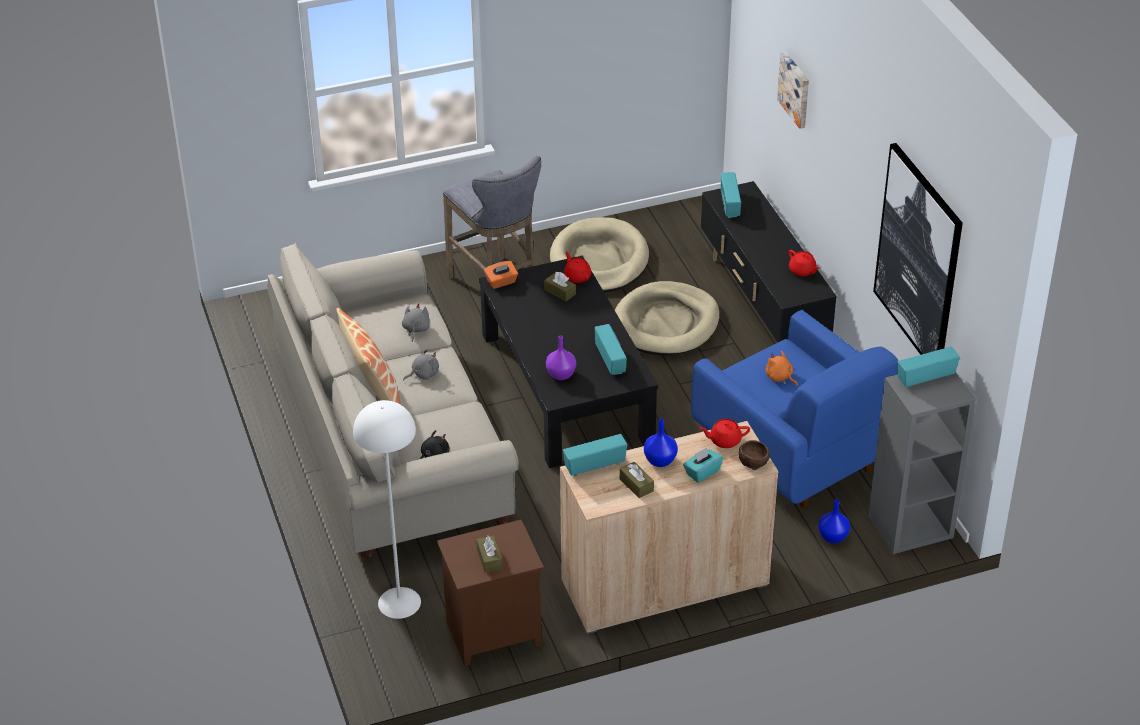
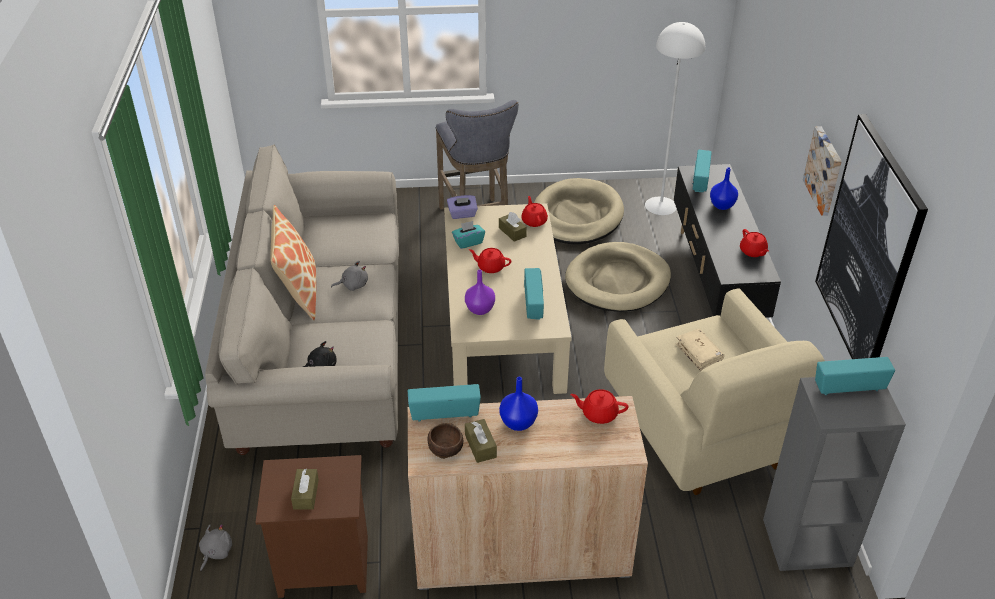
camera: 15 degrees right, 0 degrees up
(399, 602) = (249, 508): white floor lamp -> white floor lamp (660, 205)
(416, 329) = (366, 243): grey plush toy -> grey plush toy (216, 552)
(501, 282) = (462, 214): orange tissue box -> purple tissue box
(553, 331) = (490, 267): none -> red teapot
(566, 386) = (502, 322): black coffee table -> beige coffee table
(702, 472) = (559, 446): turquoise tissue box -> turquoise tissue box (468, 242)
(753, 461) = (623, 445): brown bowl -> brown bowl (446, 447)
(780, 377) = (699, 353): orange plush toy -> beige book
(793, 452) = (702, 432): blue armchair -> beige armchair
(795, 89) = (777, 67): picture -> picture (825, 170)
(832, 537) = (717, 535): blue vase -> blue vase (721, 205)

